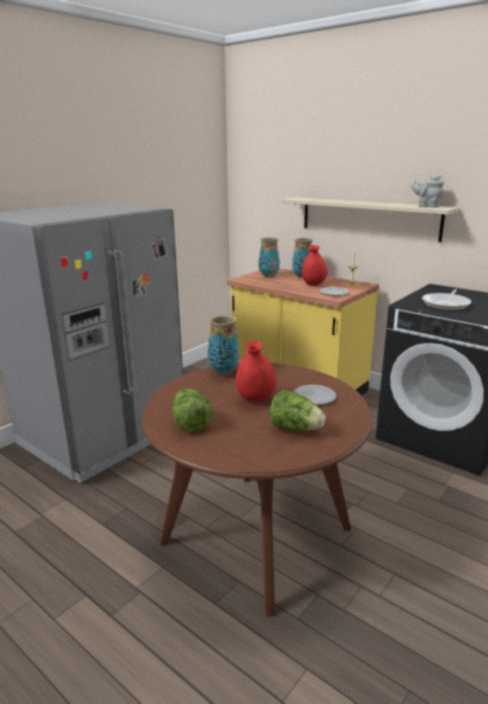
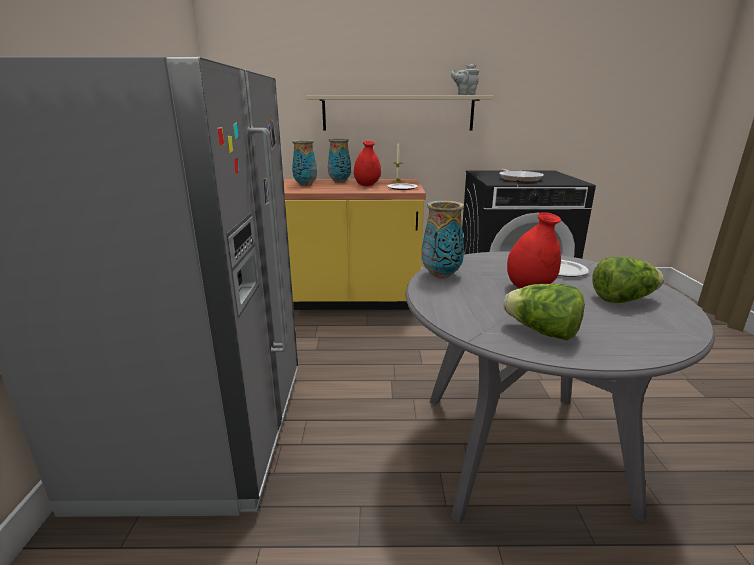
camera: 40 degrees left, 0 degrees up
(256, 535) = (520, 449): brown dining table -> grey dining table

